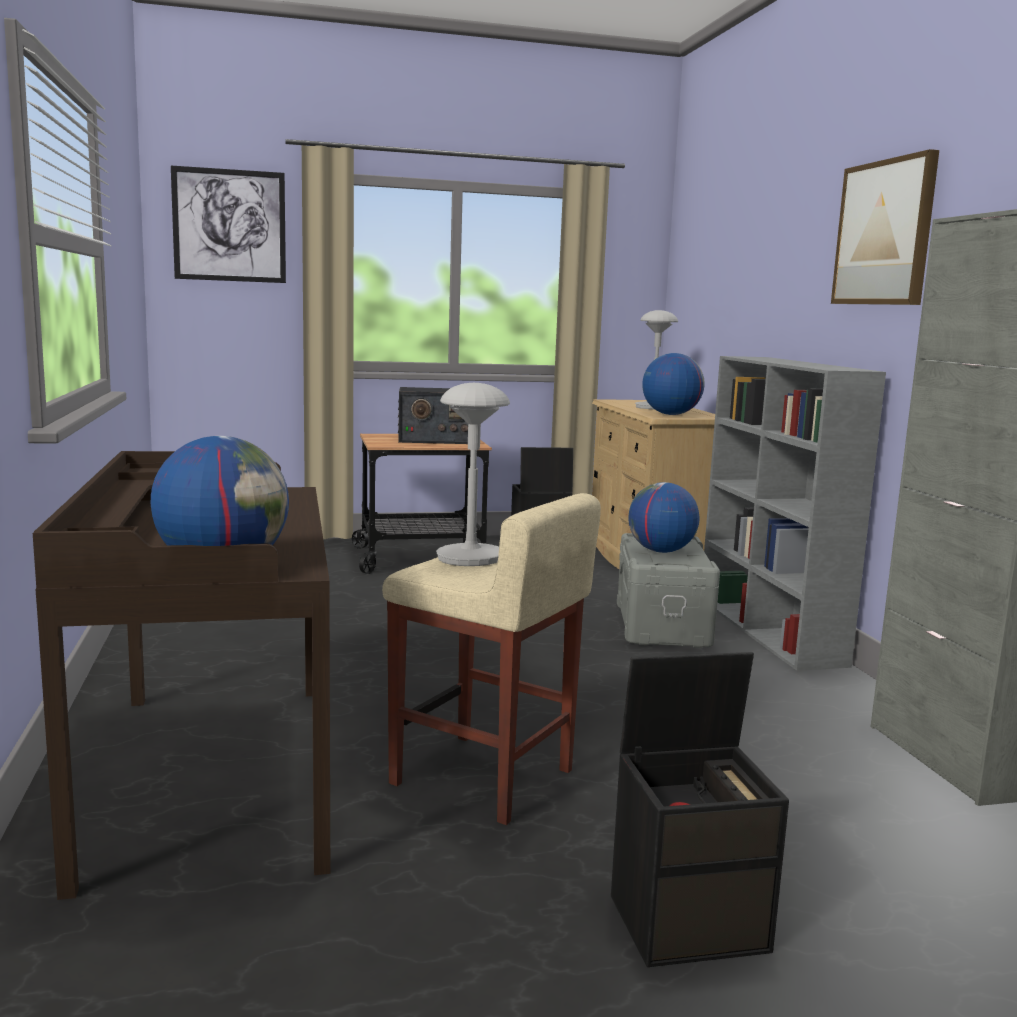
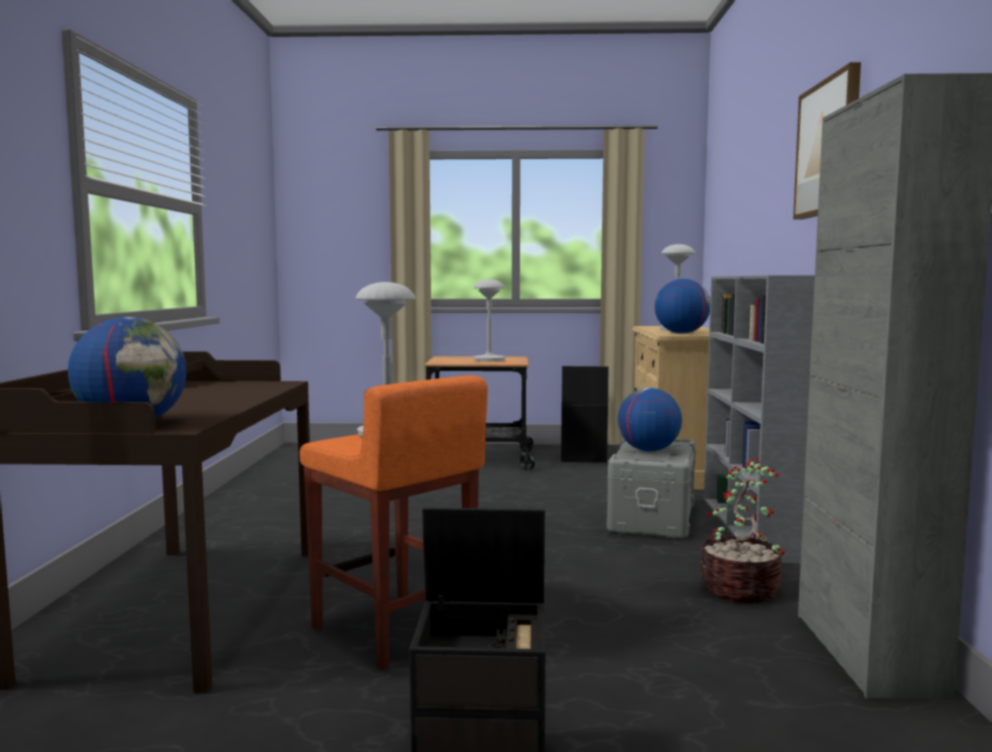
camera: 15 degrees right, 5 degrees down
(229, 225) = (337, 196): picture -> none
(436, 440) = (489, 359): radio -> grey table lamp
(484, 778) = (395, 630): beige stool -> orange stool
(802, 702) = (741, 590): none -> potted plant

